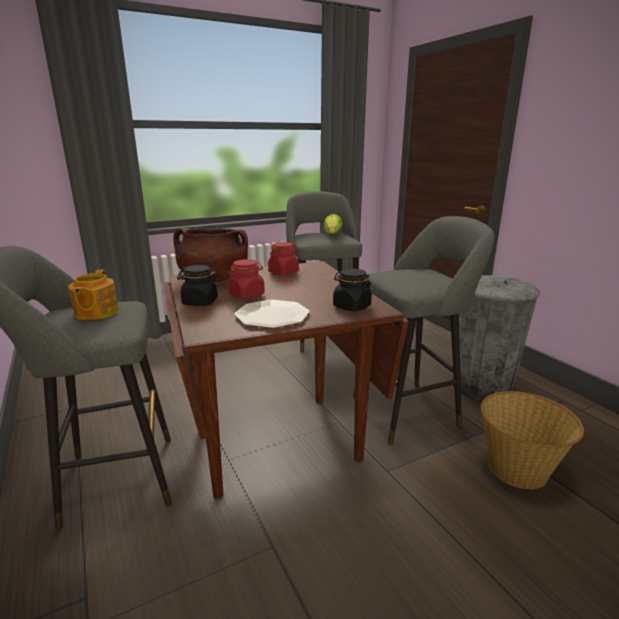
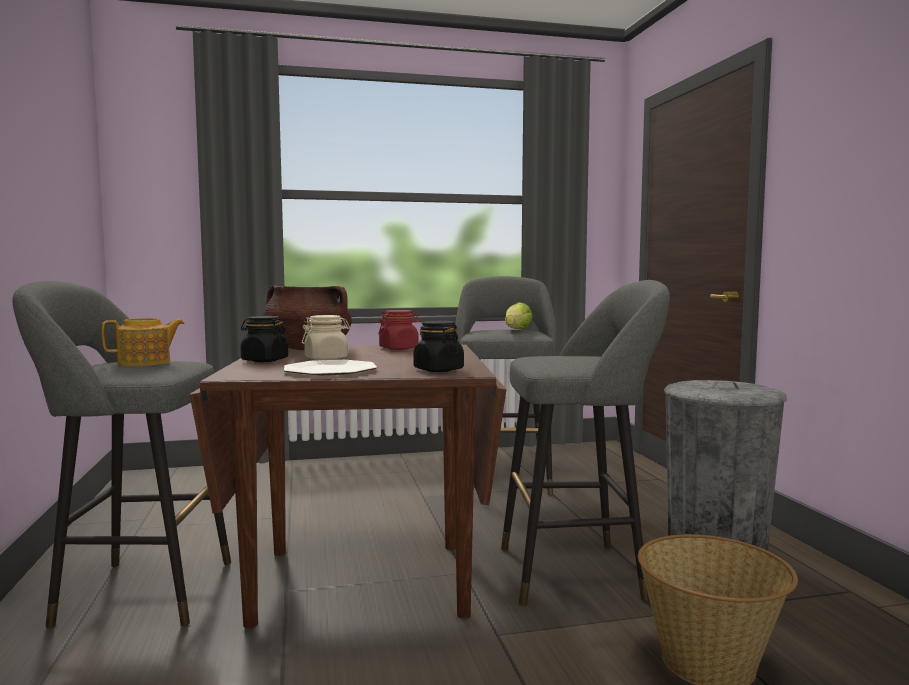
camera: 15 degrees right, 15 degrees down
(95, 313) = (145, 362): teapot -> teapot turned 135 degrees counterclockwise
(247, 295) = (326, 359): red jar -> beige jar

